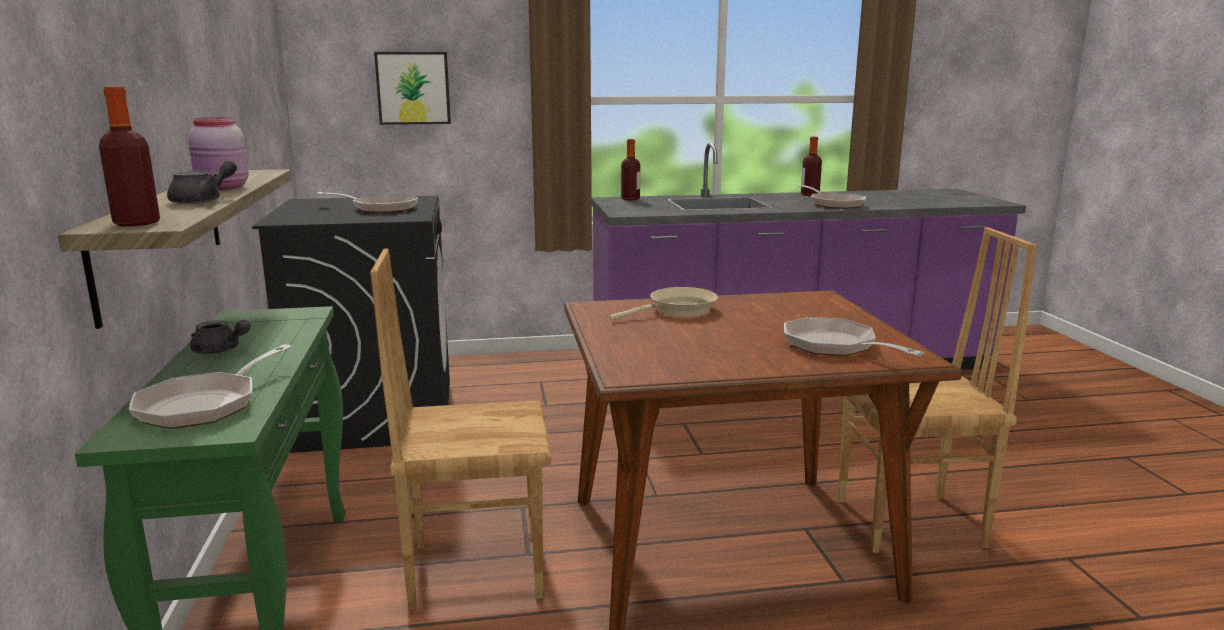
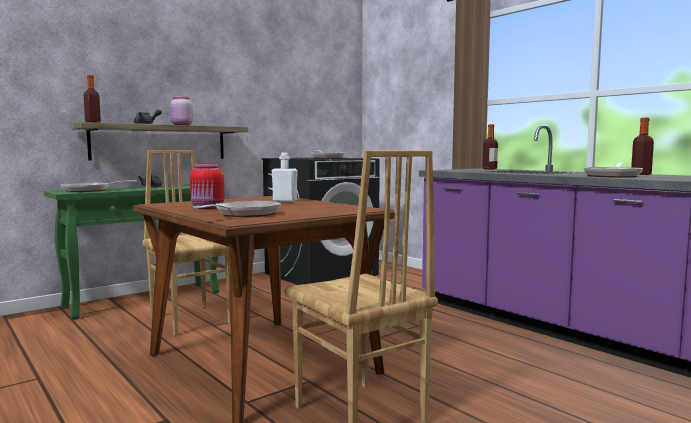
camera: 60 degrees right, 10 degrees down
(413, 88) = (408, 101): picture -> none
(678, 310) = (285, 201): beige frying pan -> white bottle
(731, 353) = (208, 208): none -> red jar

